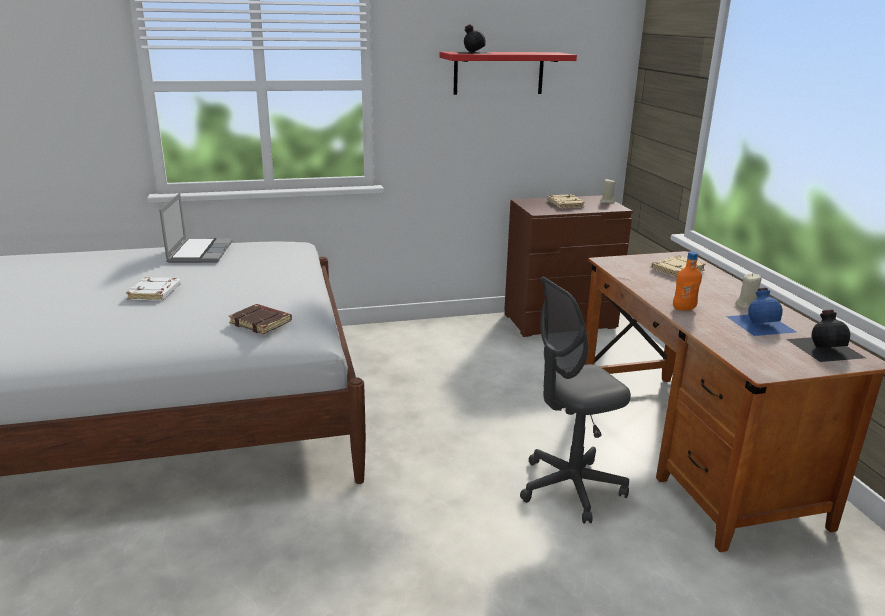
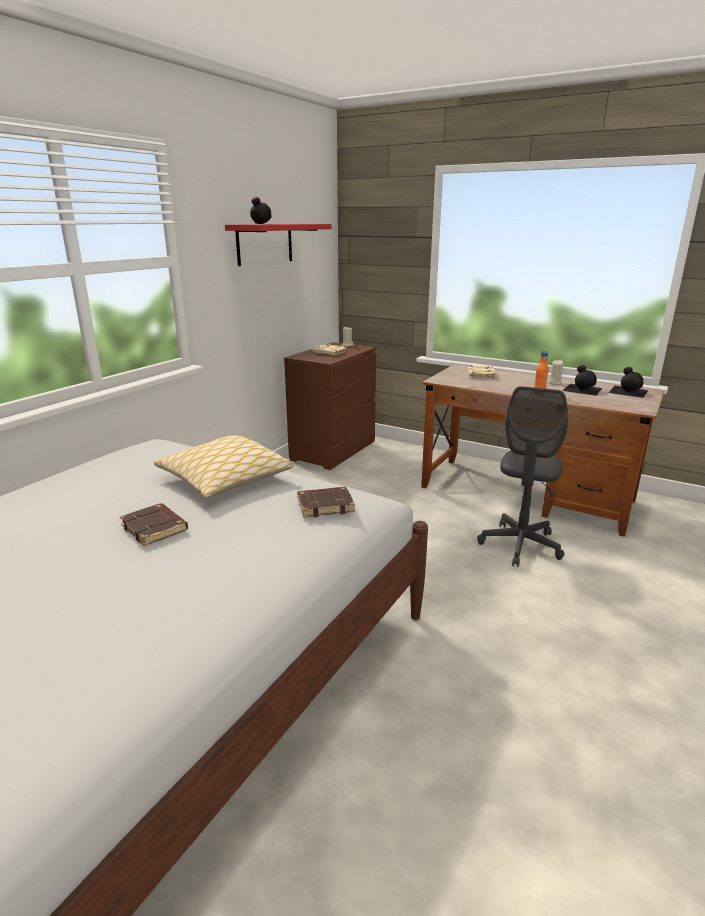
camera: 45 degrees left, 0 degrees up
(155, 293) = (155, 528): white book -> brown book
(199, 252) = (90, 478): laptop -> none
(257, 281) = (225, 479): none -> pillow
(761, 323) = (582, 389): blue bottle -> black bottle

